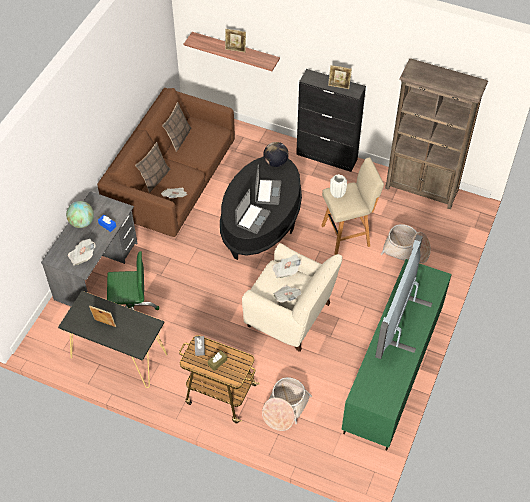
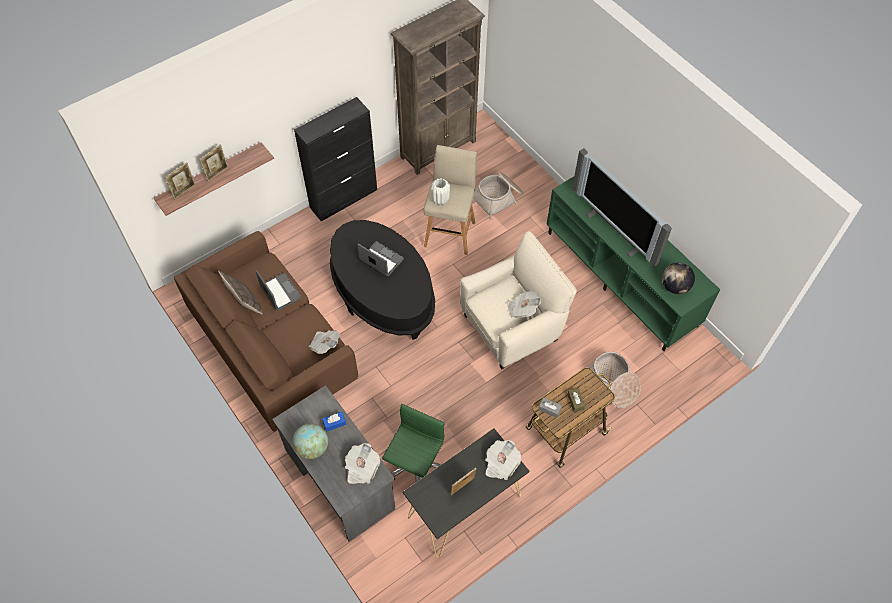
camera: 60 degrees left, 5 degrees up
(155, 178) = (284, 352): pillow -> none
(252, 218) = (405, 289): laptop -> laptop (280, 292)
(275, 162) = (348, 234): globe -> globe (674, 286)
(286, 270) = (490, 293): newspaper -> newspaper (500, 464)
(339, 86) = (340, 116): picture frame -> picture frame (184, 191)

